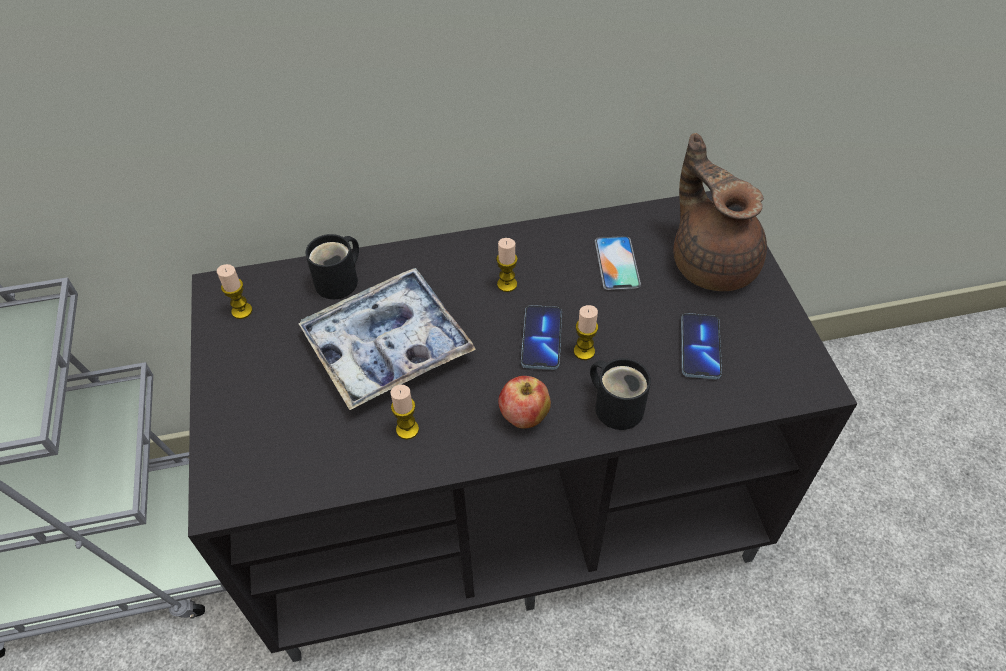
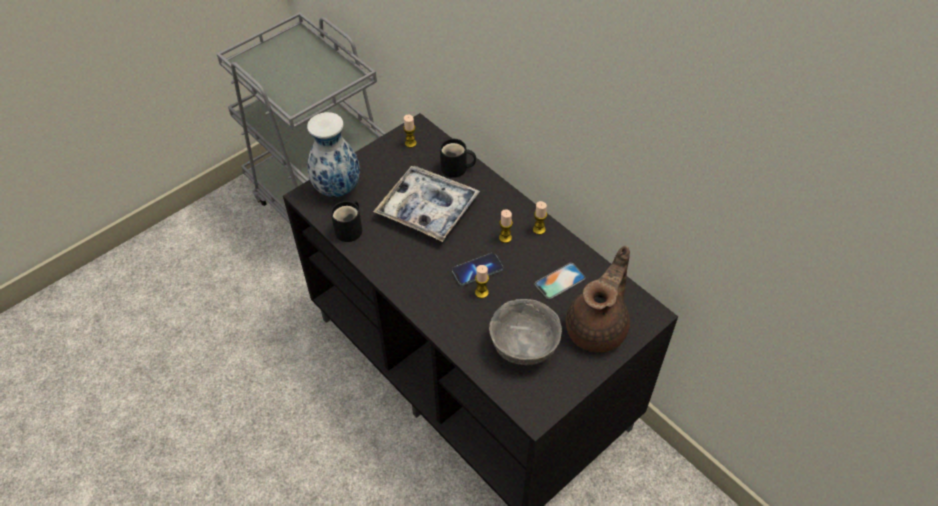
camera: 60 degrees right, 0 degrees up
(249, 446) = (337, 189): none -> vase
(407, 429) = (383, 242): candle -> candle (539, 229)
(524, 417) = (420, 285): apple -> none
(617, 405) = (454, 322): black mug -> black mug (351, 229)
(700, 347) = (523, 346): phone -> grey bowl

